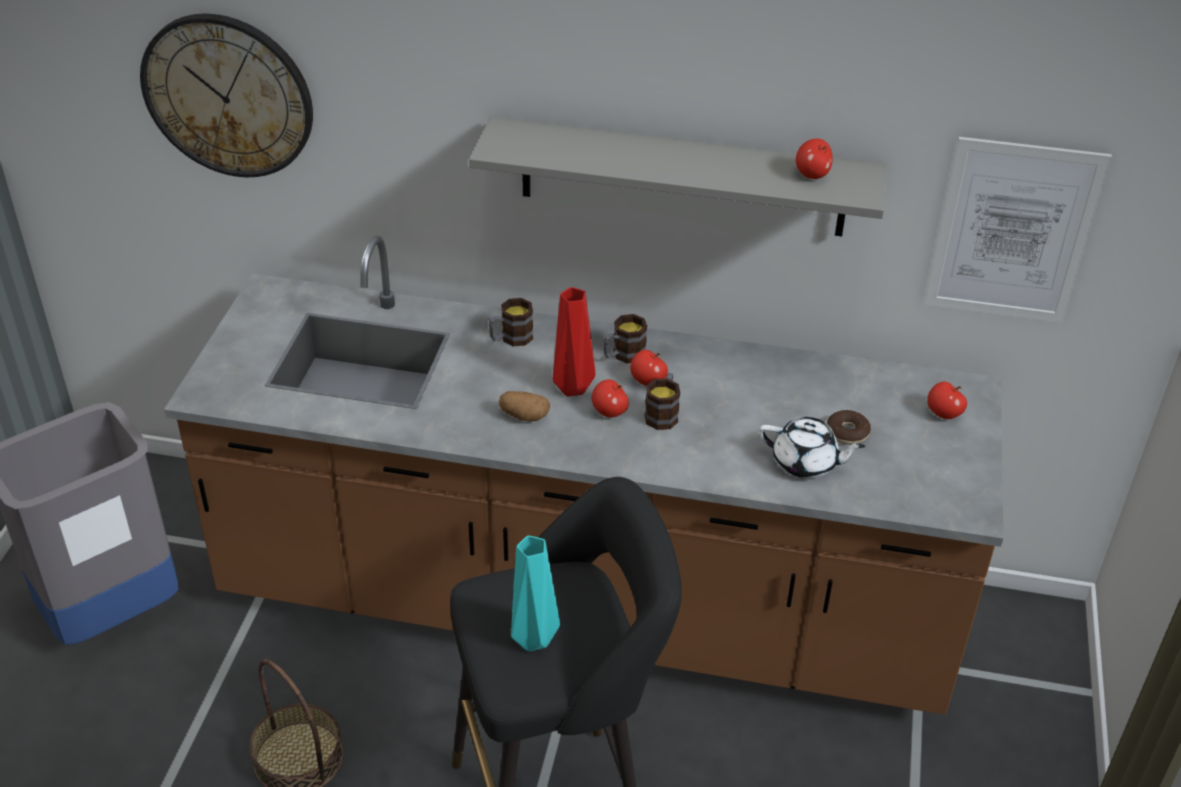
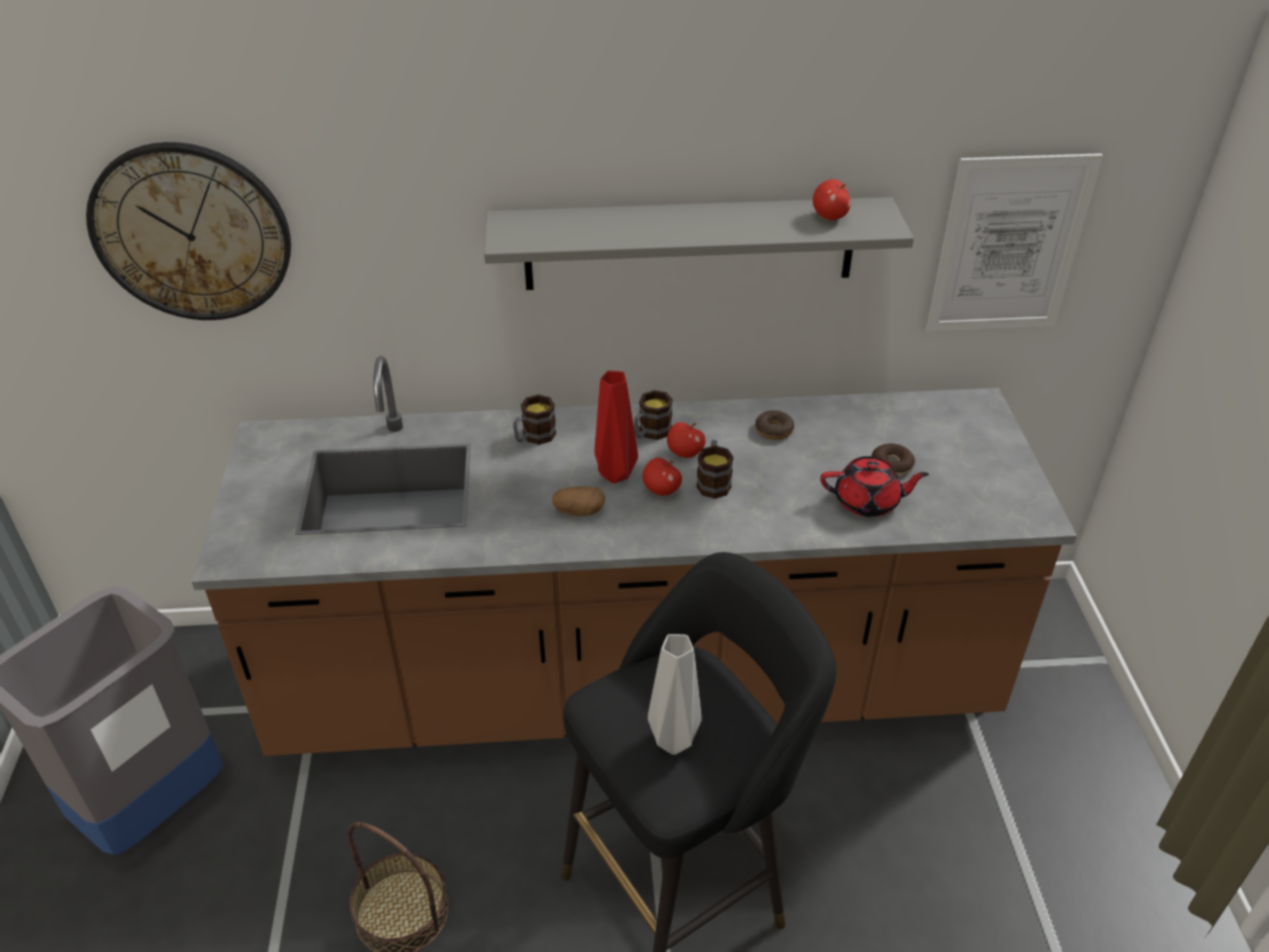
camera: 15 degrees left, 0 degrees up
(534, 637) = (673, 738): turquoise vase -> grey vase
(745, 375) = (774, 430): none -> donut
(806, 463) = (868, 502): white teapot -> red teapot
(943, 414) = (967, 431): apple -> none

